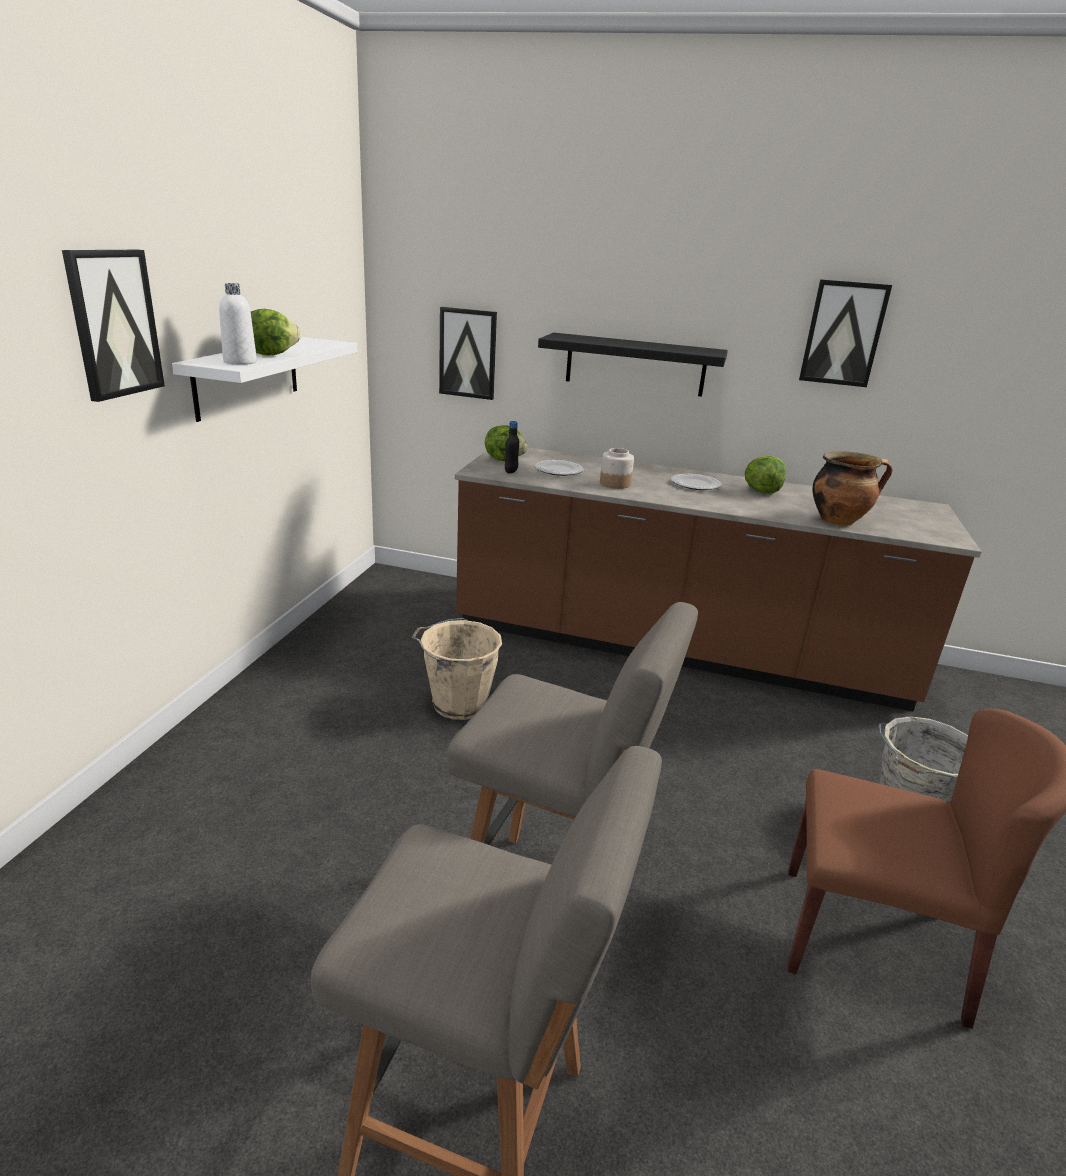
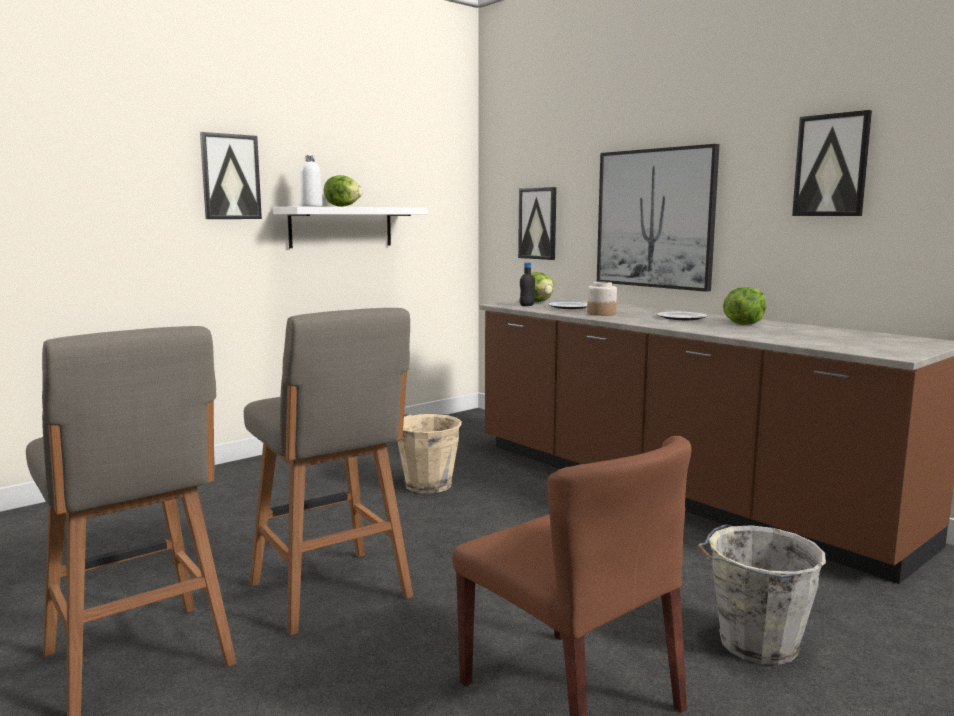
camera: 35 degrees right, 15 degrees down
(635, 365) = (655, 218): black shelf -> picture
(839, 520) = (781, 339): cooking pot -> none

